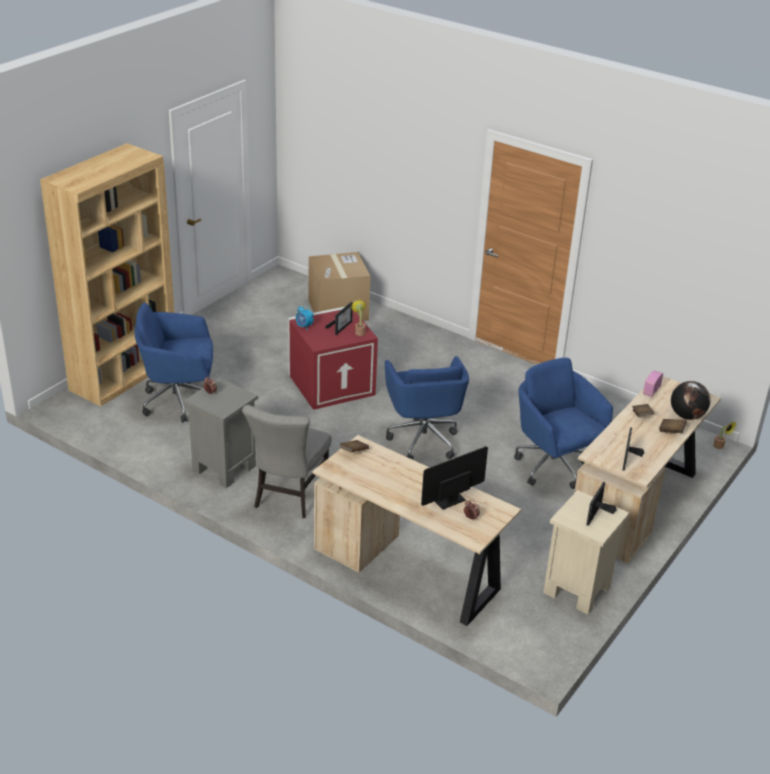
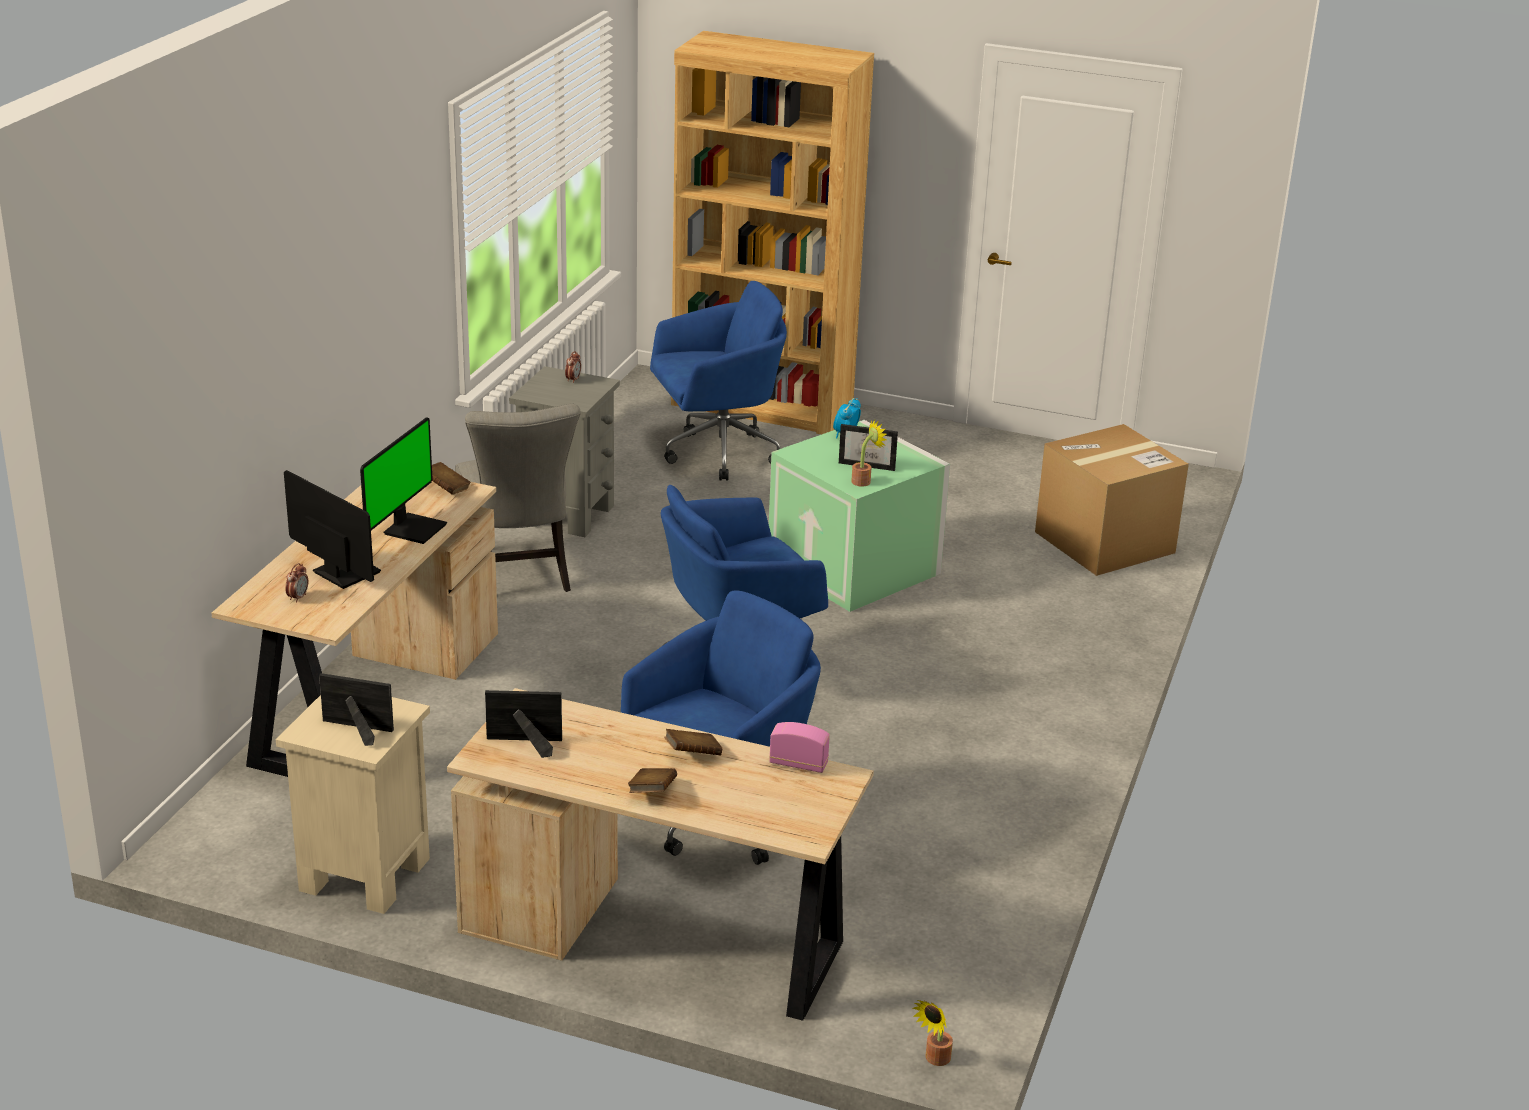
camera: 75 degrees right, 5 degrees down
(179, 402) = (716, 455): blue office chair -> blue office chair turned 90 degrees clockwise
(288, 496) = (519, 573): grey chair -> grey chair turned 105 degrees counterclockwise
(332, 383) = (856, 568): red storage box -> green storage box
(400, 469) = (413, 528): none -> monitor
(686, 416) = (721, 811): globe -> none

